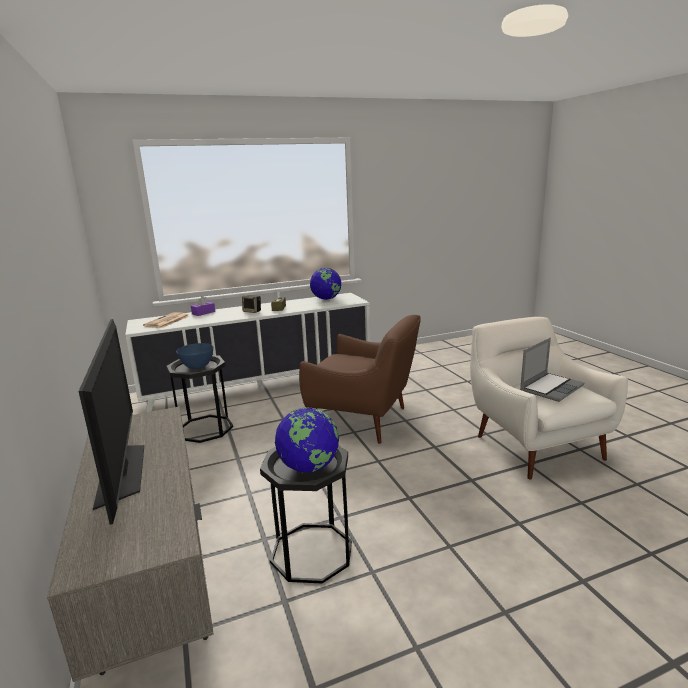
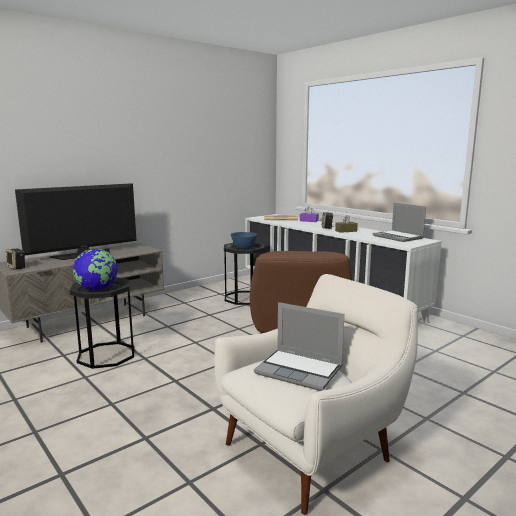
camera: 70 degrees right, 5 degrees down
(144, 545) = (17, 267): none -> speaker
(326, 299) = (398, 237): globe -> laptop

